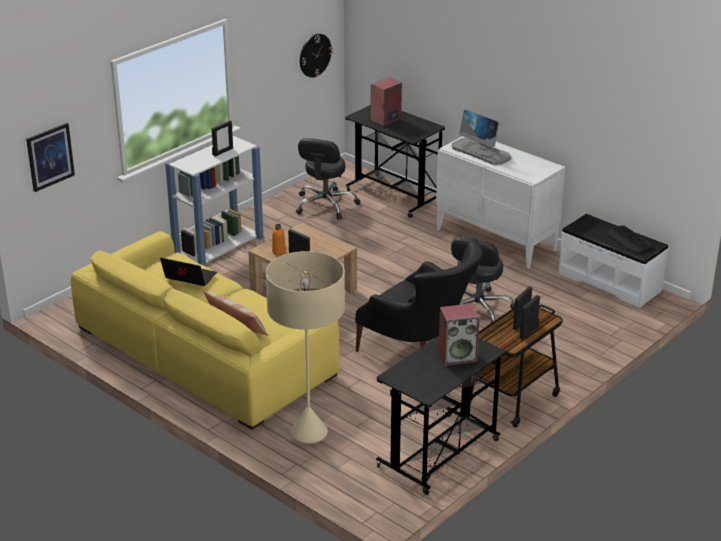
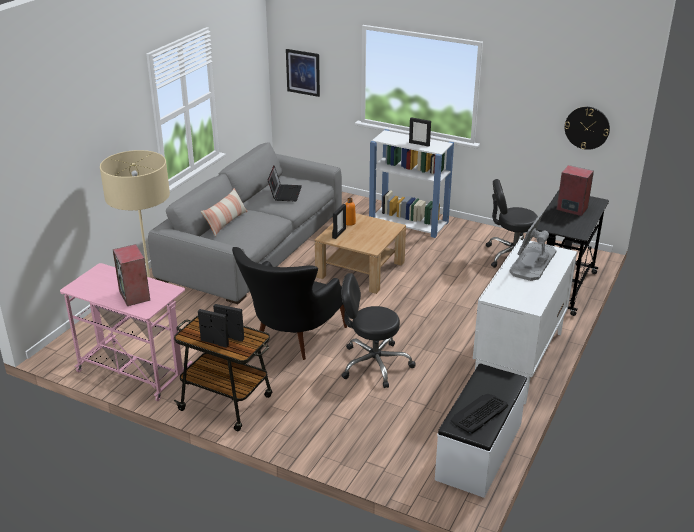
camera: 75 degrees right, 0 degrees up
(204, 351) = (254, 243): yellow sofa -> grey sofa
(438, 454) = (134, 370): black desk -> pink desk

